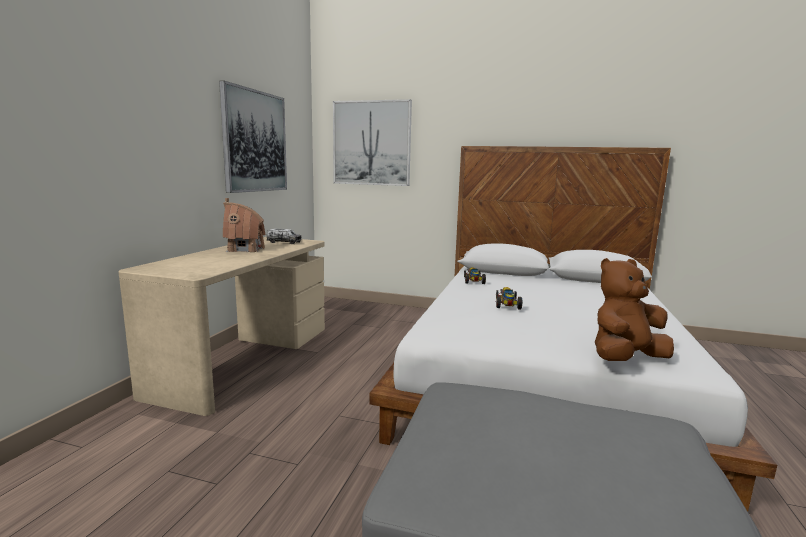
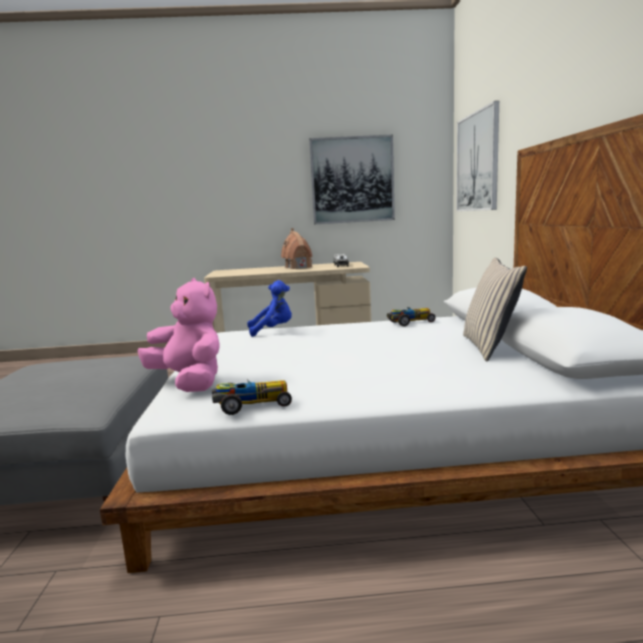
camera: 70 degrees right, 0 degrees up
(459, 312) = (273, 330): none -> blue plush toy
(507, 304) = (317, 337): toy car -> toy car (251, 405)
(560, 282) = (490, 347): none -> beige pillow
(625, 359) = (189, 382): brown plush toy -> pink plush toy

